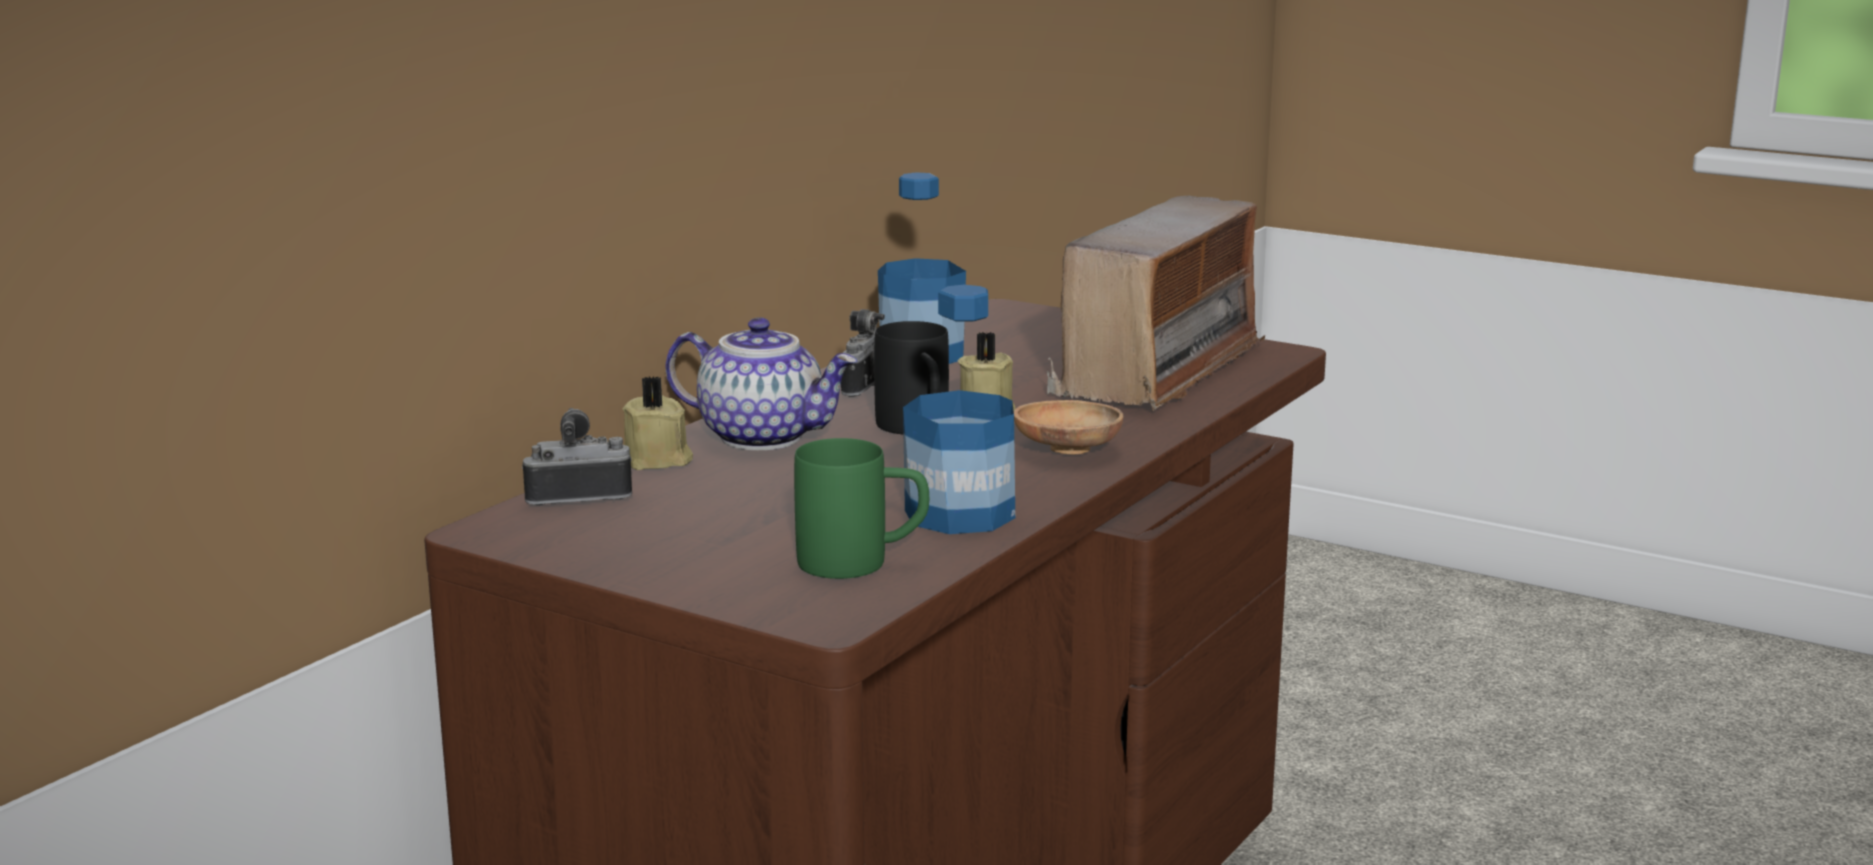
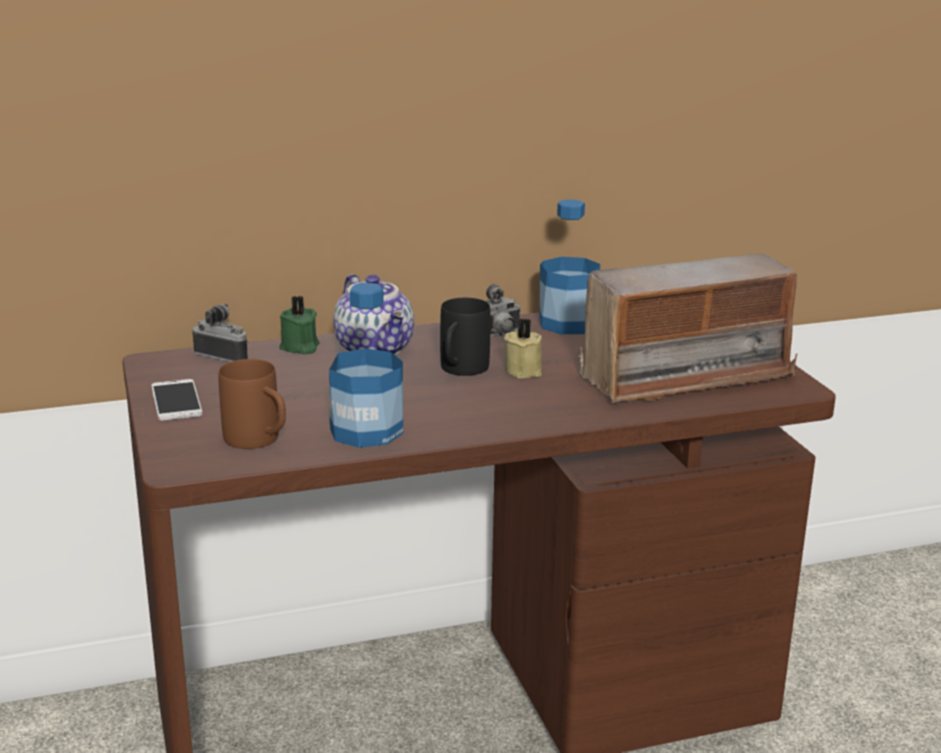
camera: 40 degrees right, 5 degrees up
(642, 560) = (176, 401): none -> phone
(658, 461) = (299, 347): beige candle -> green candle
(862, 563) = (259, 441): green mug -> brown mug
(1067, 450) = (509, 412): brown bowl -> none

